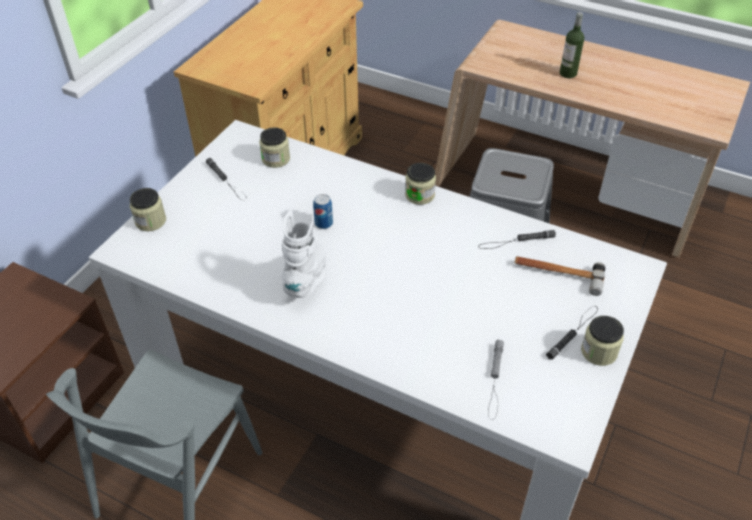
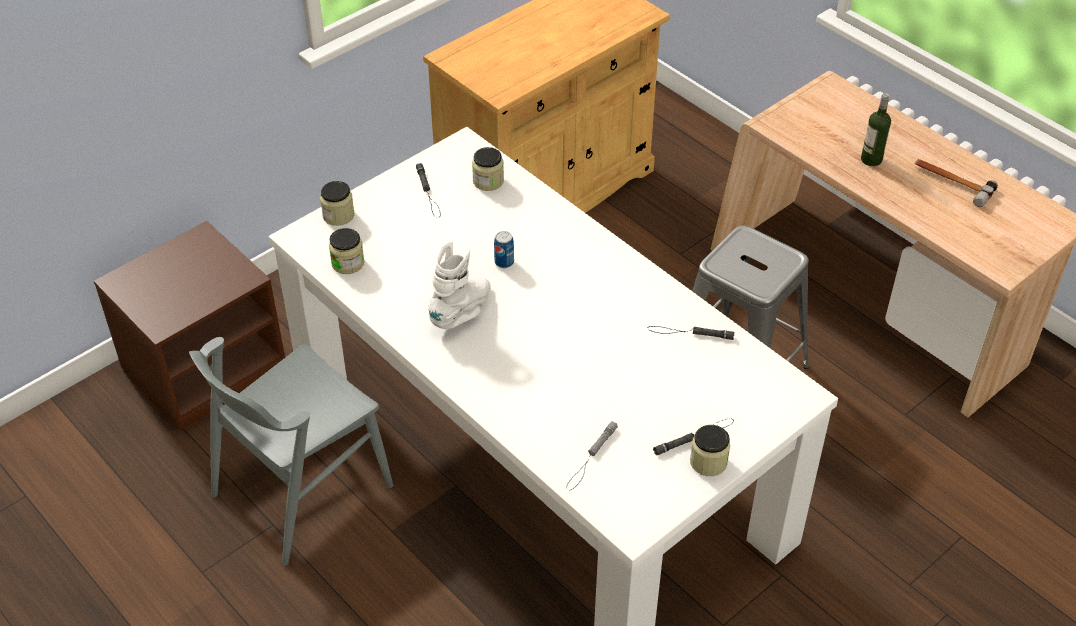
camera: 20 degrees right, 0 degrees up
(419, 195) = (617, 258): jar -> jar (348, 263)
(557, 274) = (713, 377): hammer -> hammer (951, 183)

